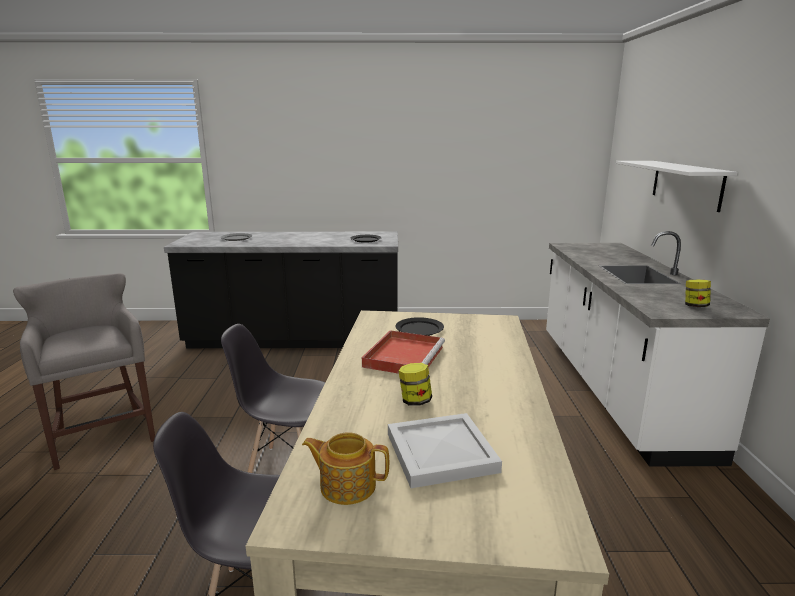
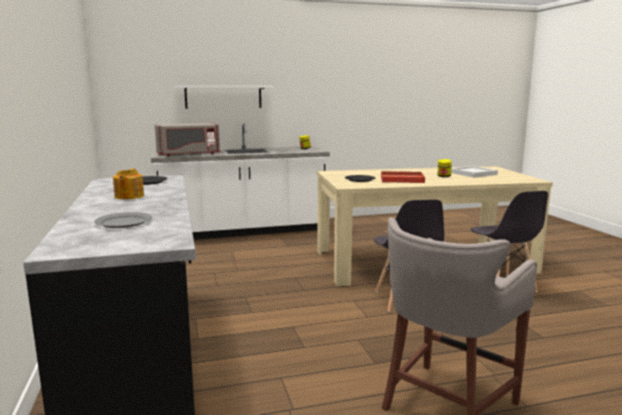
camera: 105 degrees left, 5 degrees down
(346, 485) = (509, 178): teapot -> teapot (128, 196)
(585, 252) = (188, 154): none -> grey microwave

